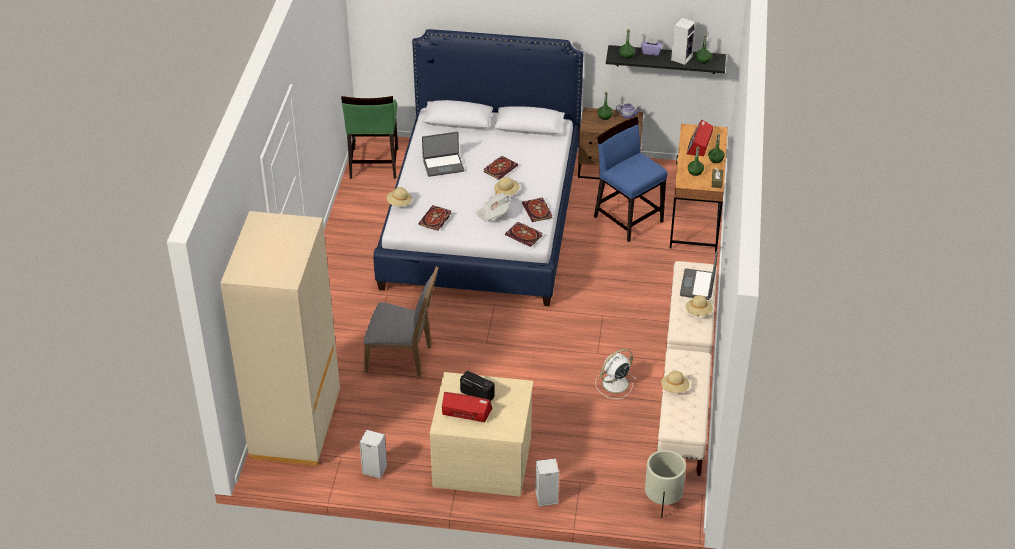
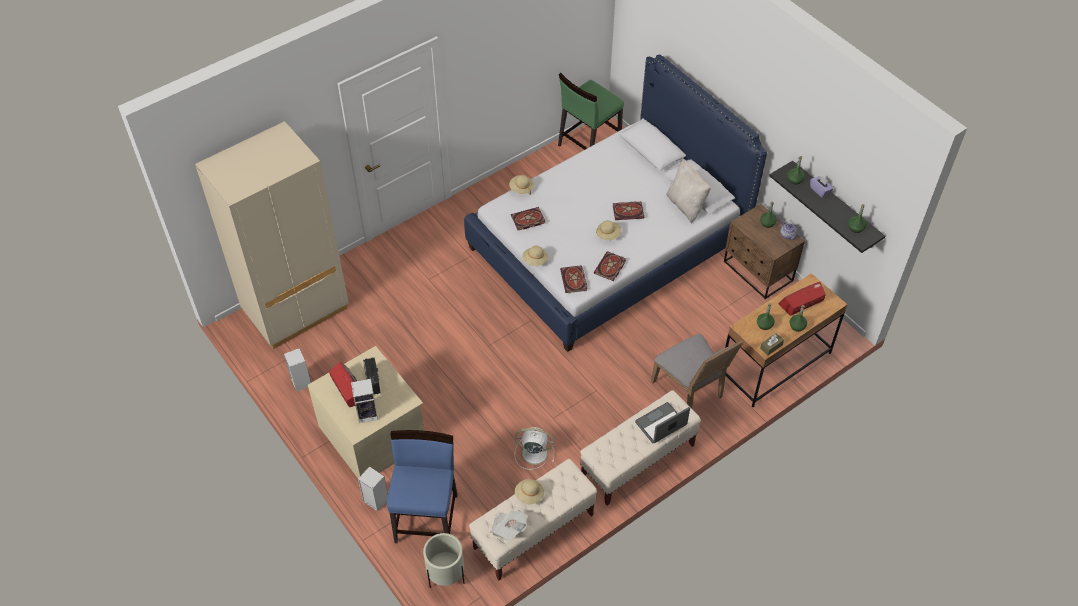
camera: 45 degrees right, 10 degrees up
(403, 358) = (420, 312): grey chair -> grey chair (691, 391)
(443, 165) = (591, 179): laptop -> none
(493, 214) = (574, 246): newspaper -> newspaper (508, 528)
(535, 140) = (686, 205): none -> beige pillow
(628, 218) = (719, 325): blue chair -> blue chair (427, 518)
(681, 57) = (840, 213): speaker -> speaker (368, 413)
(698, 312) = (631, 447): beige hat -> beige hat (535, 261)

